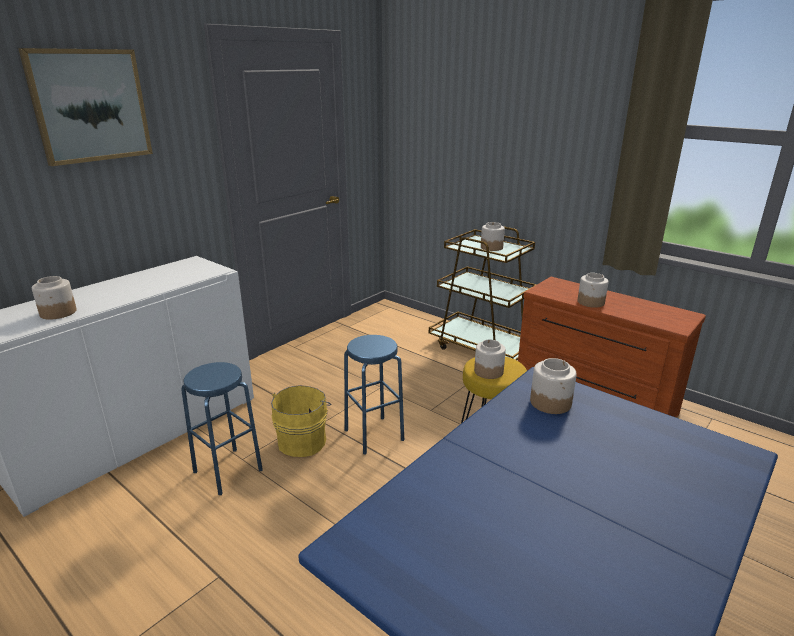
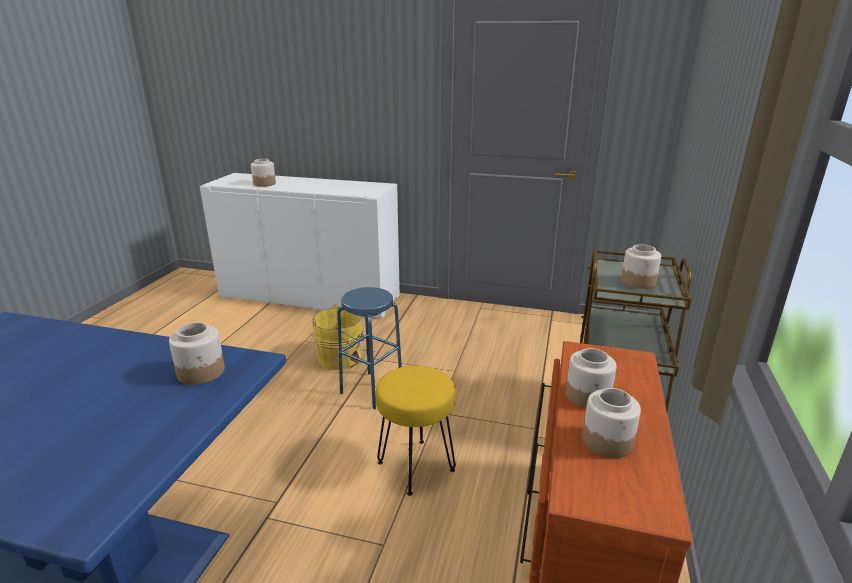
camera: 65 degrees right, 0 degrees up
(90, 106) = (336, 47): picture -> none
(228, 471) = (288, 340): blue stool -> none
(488, 371) = (401, 381): jar -> jar (607, 441)

